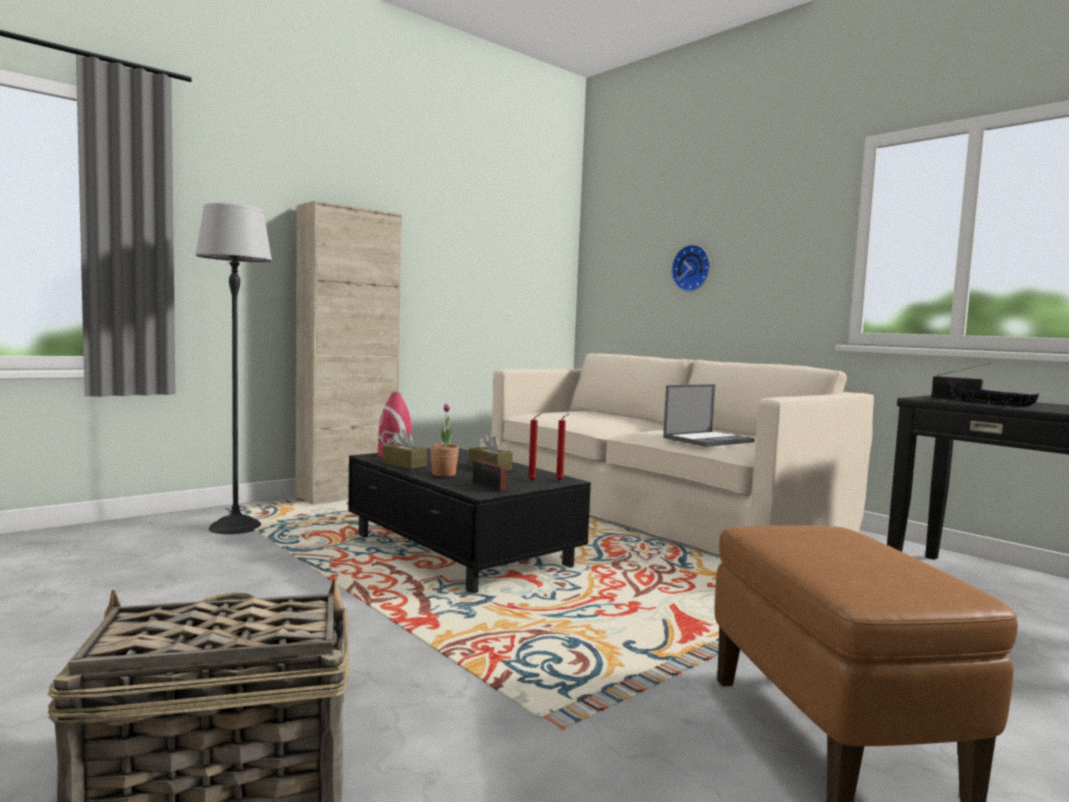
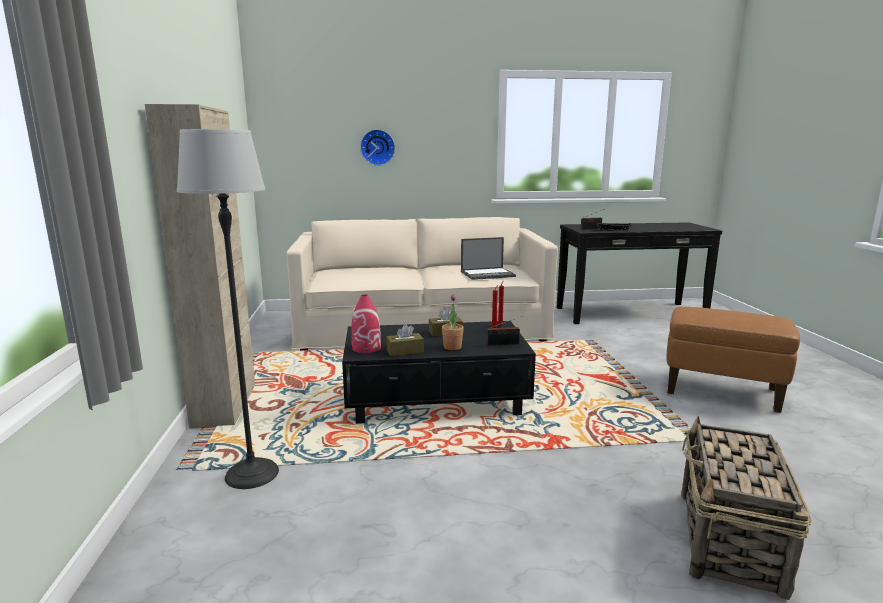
camera: 55 degrees left, 10 degrees up
(708, 440) = (488, 274): laptop -> laptop turned 75 degrees clockwise

